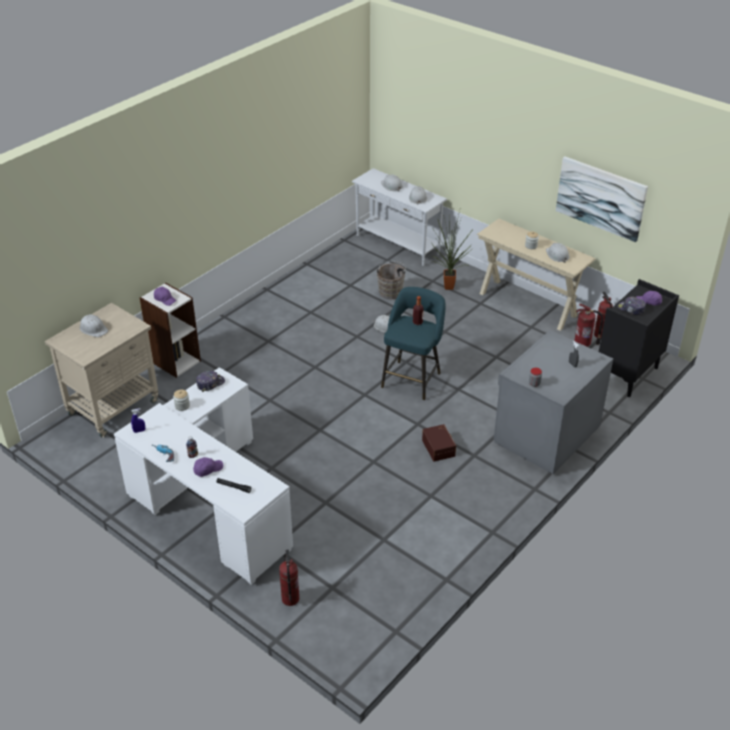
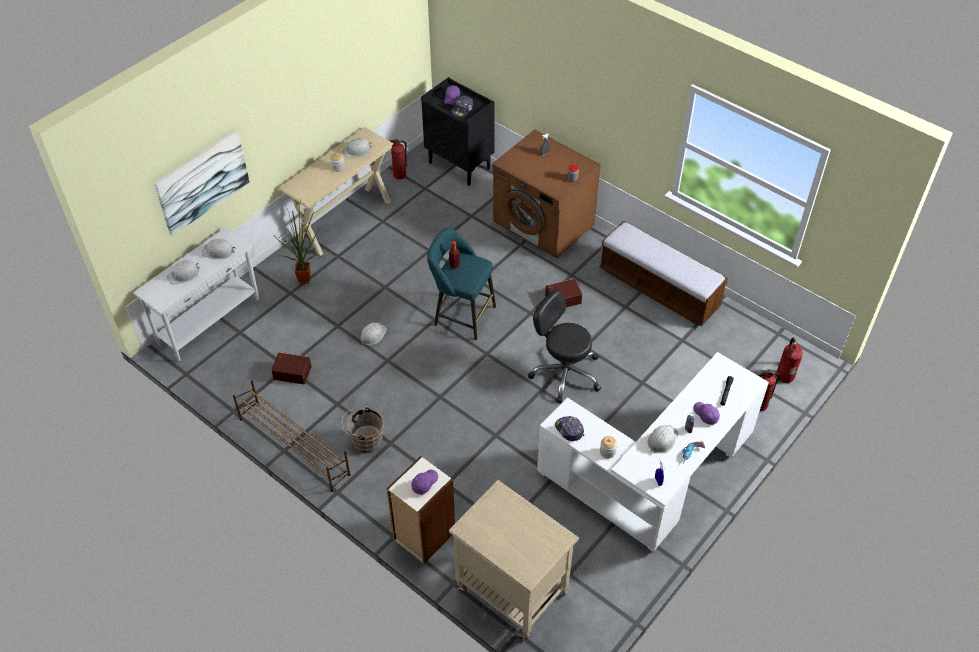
camera: 90 degrees left, 10 degrees up
(93, 329) = (505, 539): white hard hat -> white hard hat (662, 440)
(271, 293) = (293, 446): none -> brown shoe rack
(341, 445) = (563, 372): none -> black office chair
(345, 288) = (292, 372): none -> brown storage box
(391, 291) = (305, 329): brown bucket -> brown bucket (365, 441)
(459, 525) = (659, 289): none -> bench
(544, 435) = (543, 226): grey washing machine -> brown washing machine
(583, 344) = (413, 188): fire extinguisher -> fire extinguisher (785, 375)
(601, 198) = (352, 74): picture -> picture (202, 181)

